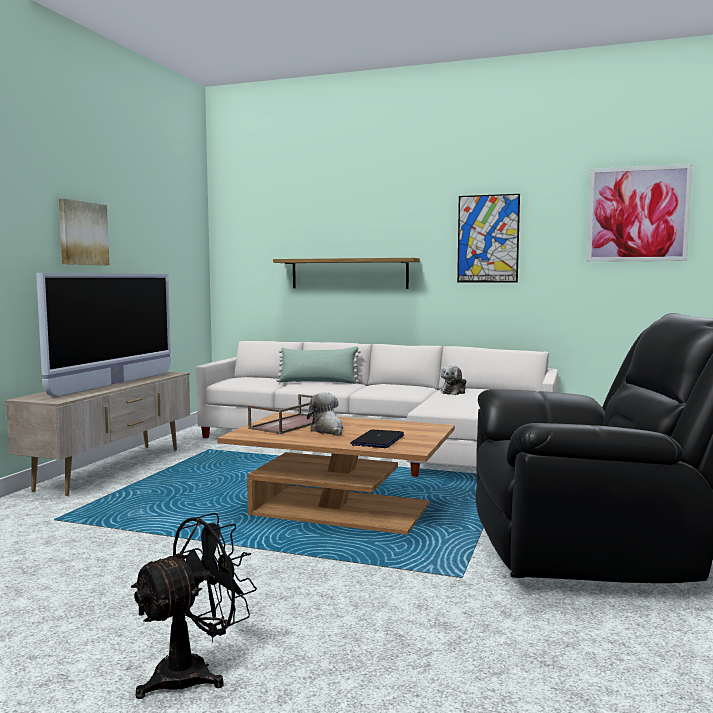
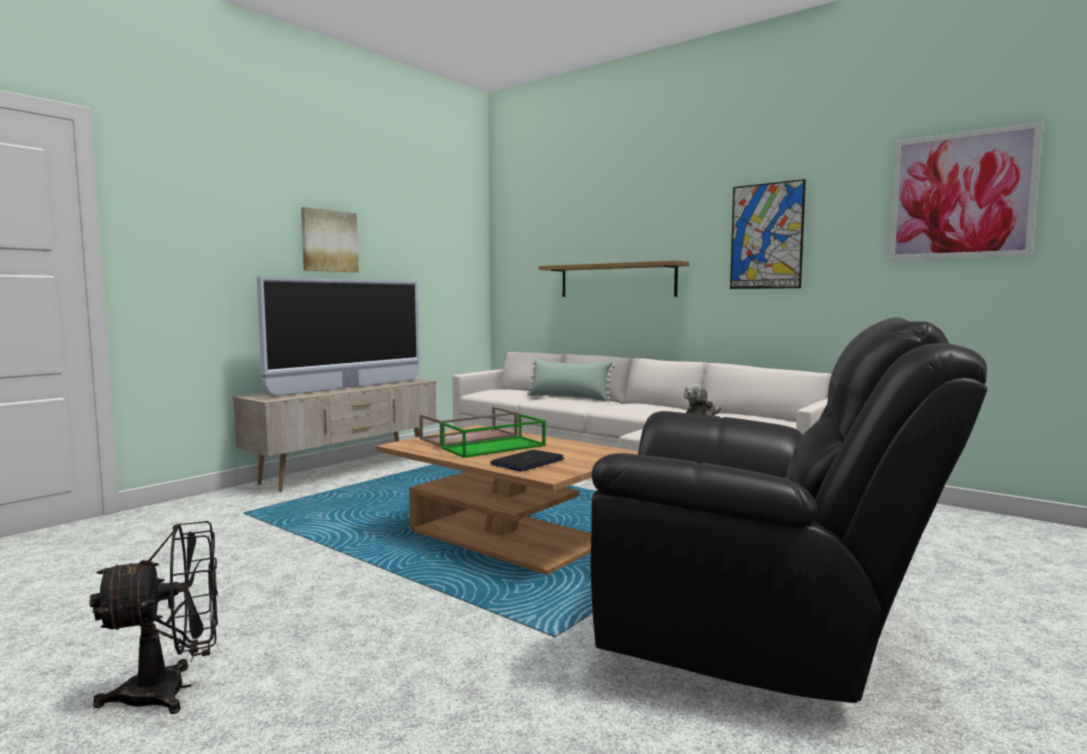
camera: 20 degrees right, 0 degrees up
(327, 430) = (493, 447): plush toy -> green tray

